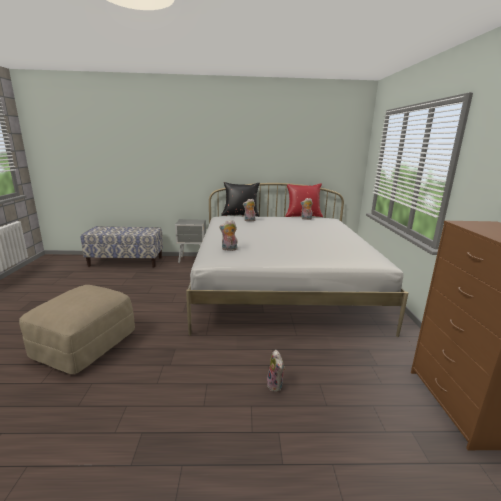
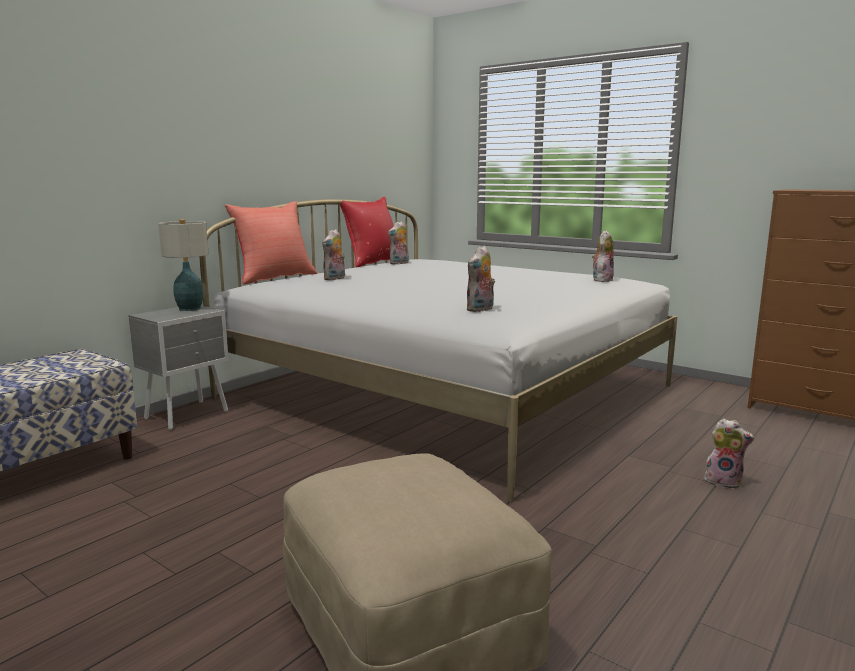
camera: 50 degrees left, 5 degrees down
(198, 221) = (190, 308): none -> table lamp
(240, 215) = (274, 278): black pillow -> red pillow
(351, 253) = (601, 280): none -> plush toy

